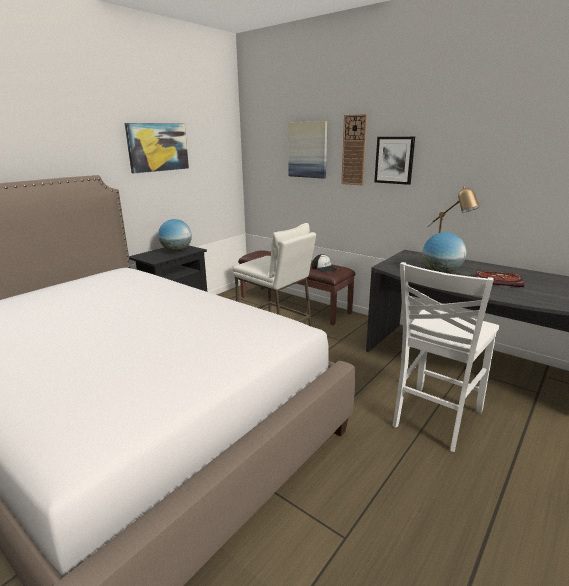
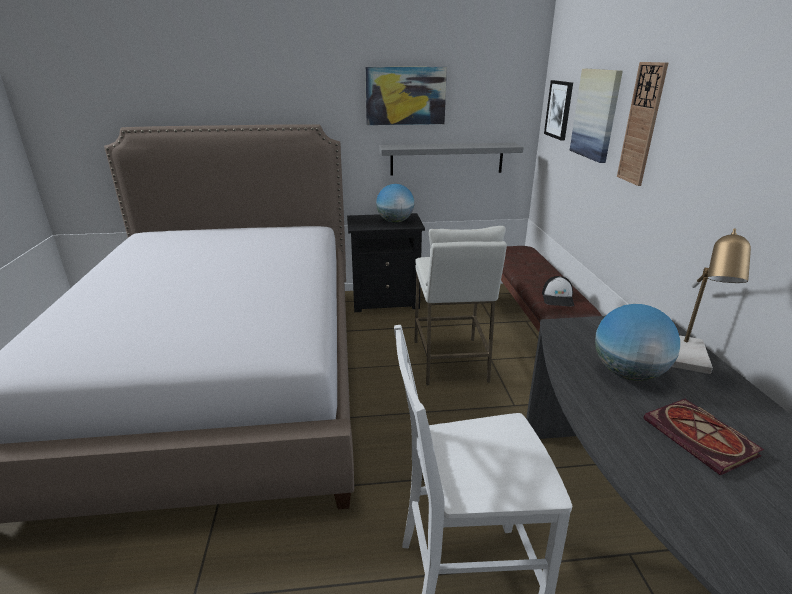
camera: 45 degrees right, 5 degrees up
(192, 196) = (447, 158): none -> grey shelf
(394, 160) = (685, 152): picture -> picture (559, 109)

